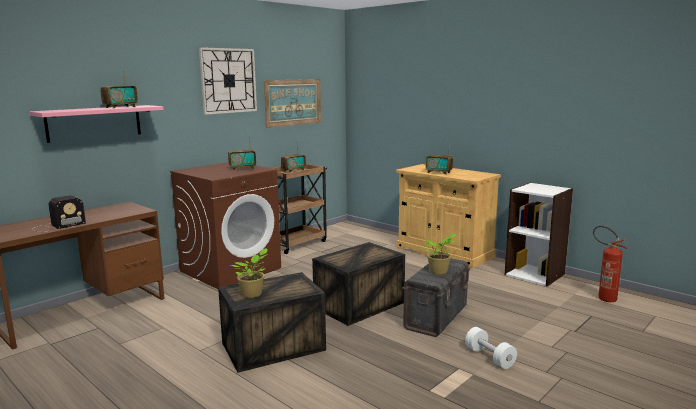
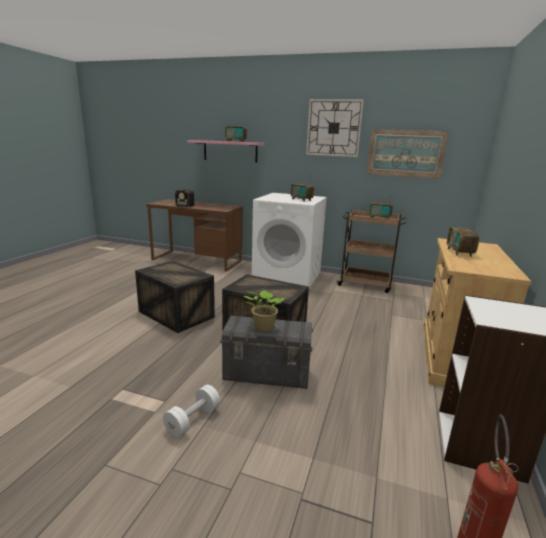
camera: 65 degrees right, 5 degrees up
(231, 269) = (287, 276): brown washing machine -> white washing machine
(253, 294) = (163, 270): potted plant -> none

